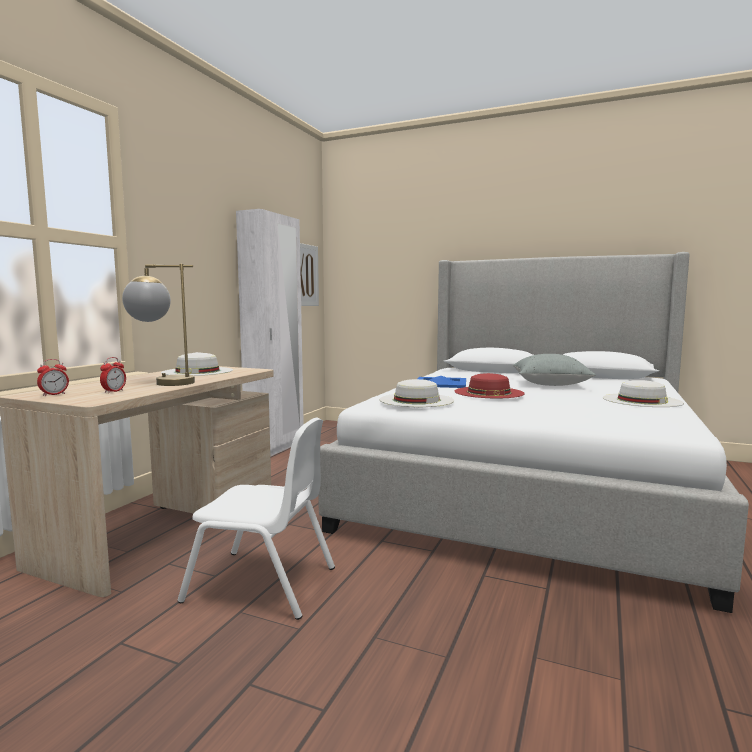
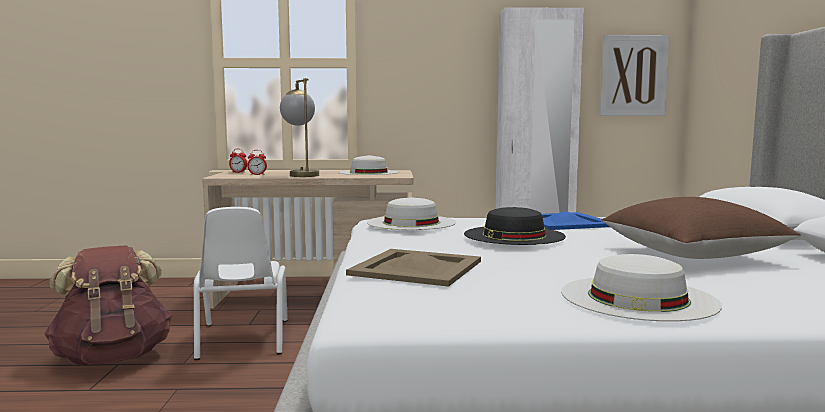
camera: 65 degrees right, 0 degrees up
(217, 688) = (113, 357): none -> brown backpack
(489, 392) = (514, 235): red hat -> black hat
(550, 384) = (692, 255): grey pillow -> brown pillow
(571, 415) = (416, 267): none -> beige tray

